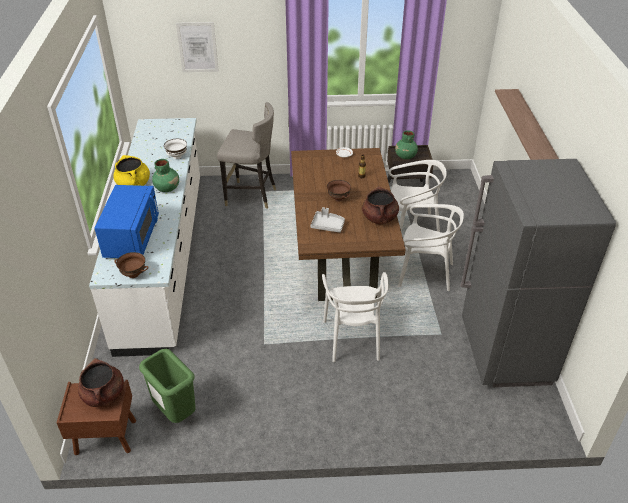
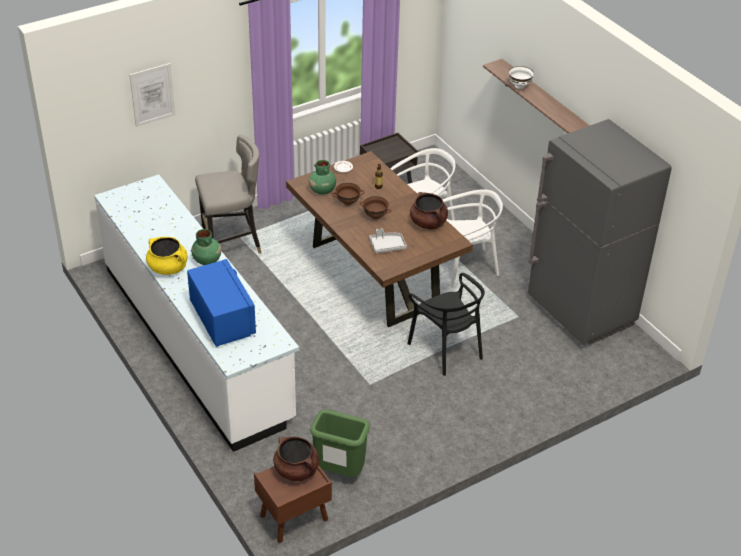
camera: 30 degrees left, 0 degrees up
(133, 274) = (259, 351): brown bowl -> brown bowl (347, 203)
(177, 156) = (183, 224): white bowl -> white bowl (520, 86)
(353, 339) = (446, 349): white chair -> black chair
(405, 156) = (384, 152): green vase -> green vase (322, 190)

